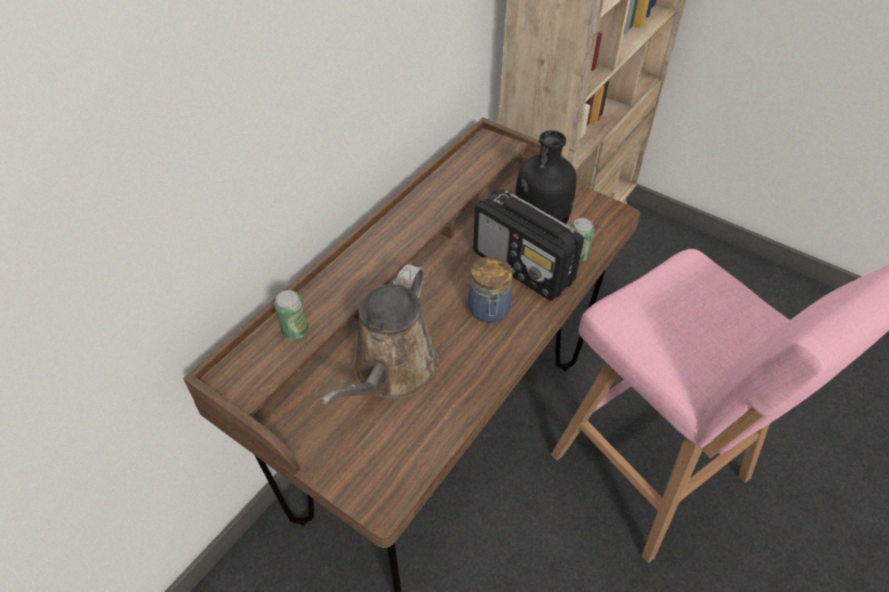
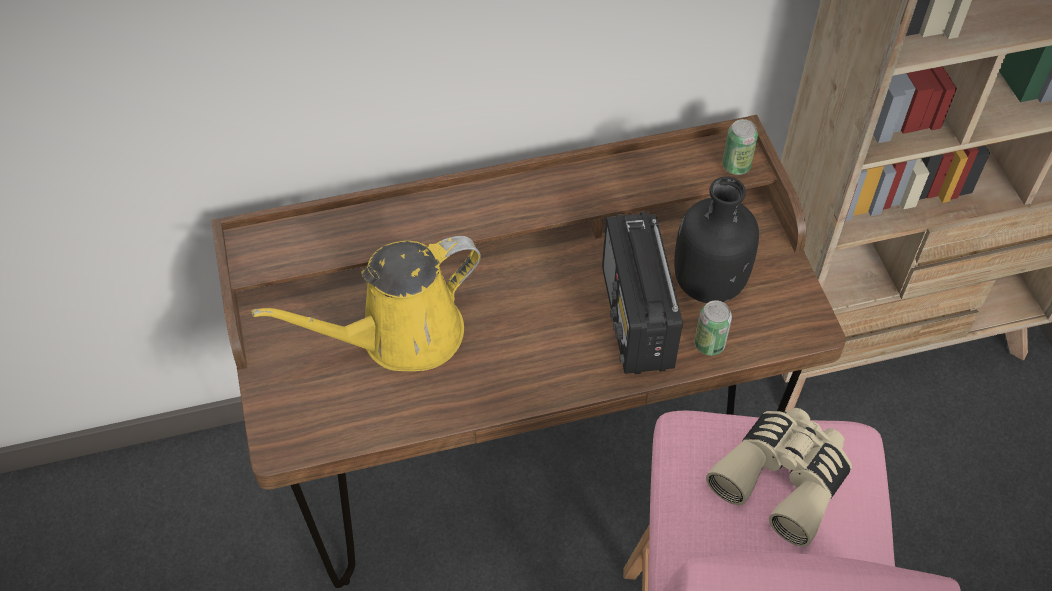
camera: 40 degrees right, 5 degrees up
(295, 331) = (338, 237): can -> can (736, 166)
(391, 371) = (401, 336): brown watering can -> yellow watering can
(489, 310) = (552, 340): jar -> none
(687, 301) = (783, 478): none -> beige binoculars

